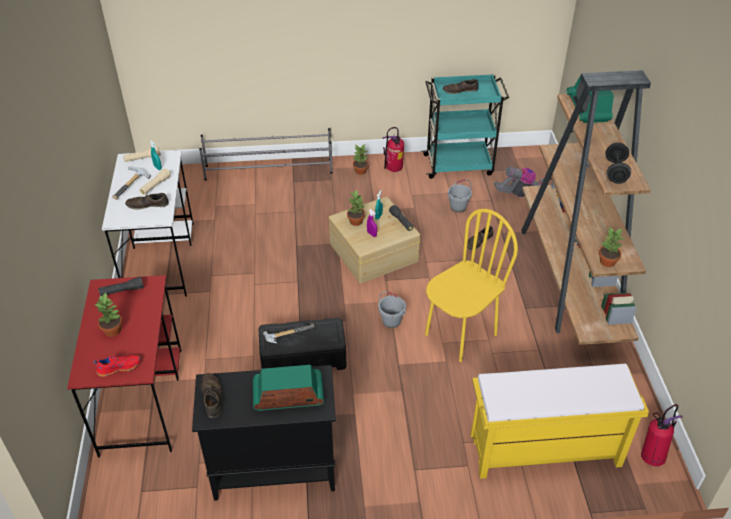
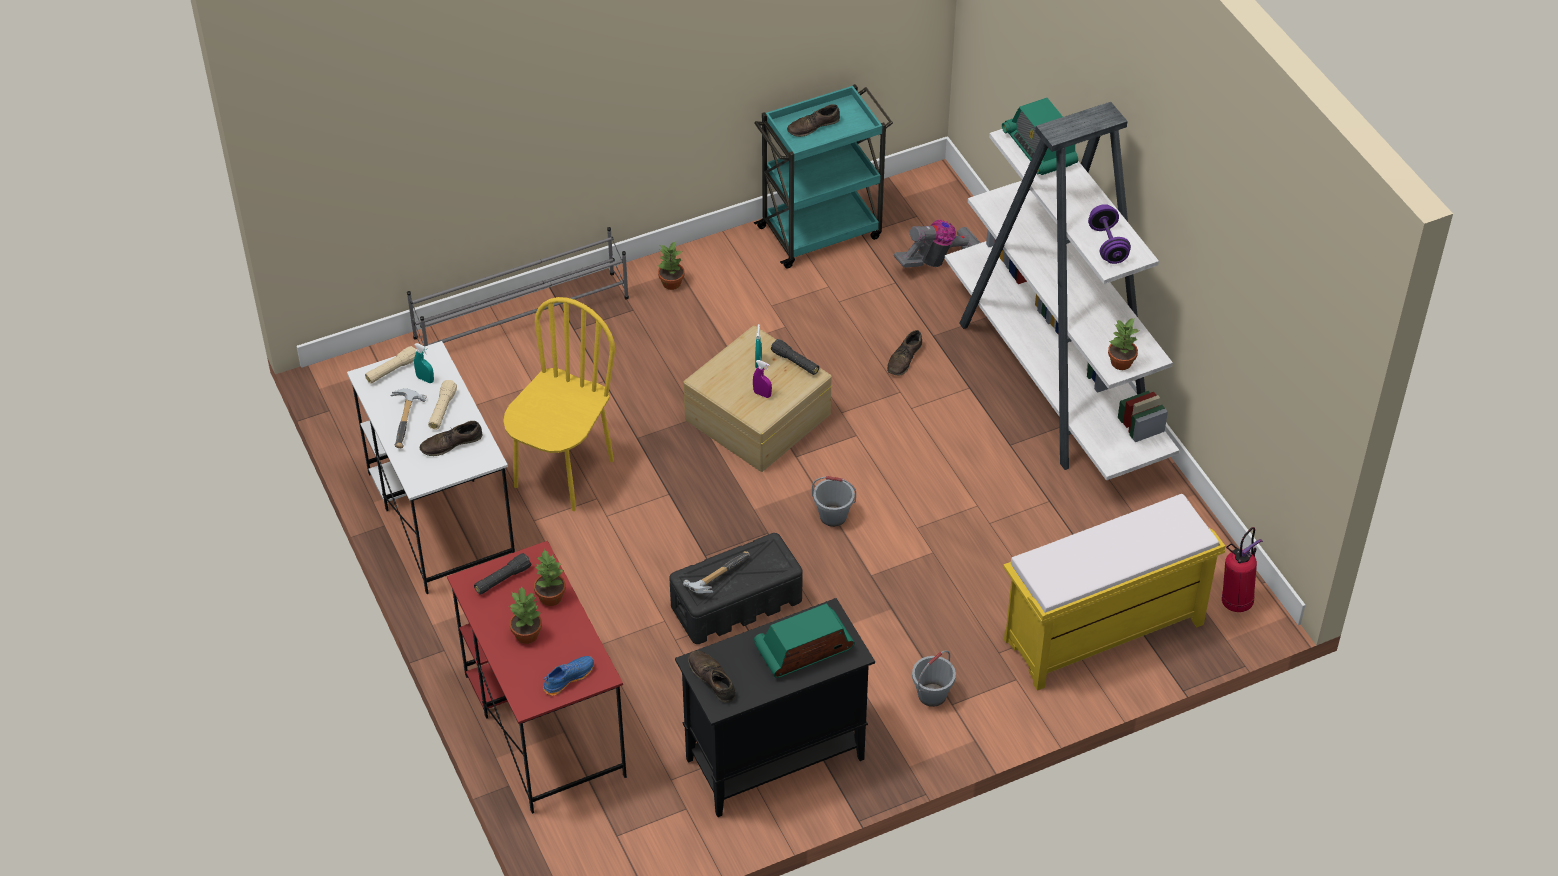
camera: 20 degrees left, 5 degrees up
(119, 367) = (568, 678): red shoe -> blue shoe
(356, 221) = (728, 379): potted plant -> potted plant (550, 596)
(393, 170) = (723, 267): fire extinguisher -> none
(458, 207) = (851, 308): grey bucket -> grey bucket (932, 695)
(460, 334) = (936, 508): yellow chair -> yellow chair (563, 473)
(570, 278) = (1055, 382): brown bookcase -> white bookcase
(615, 172) = (1107, 245): black dumbbell -> purple dumbbell

